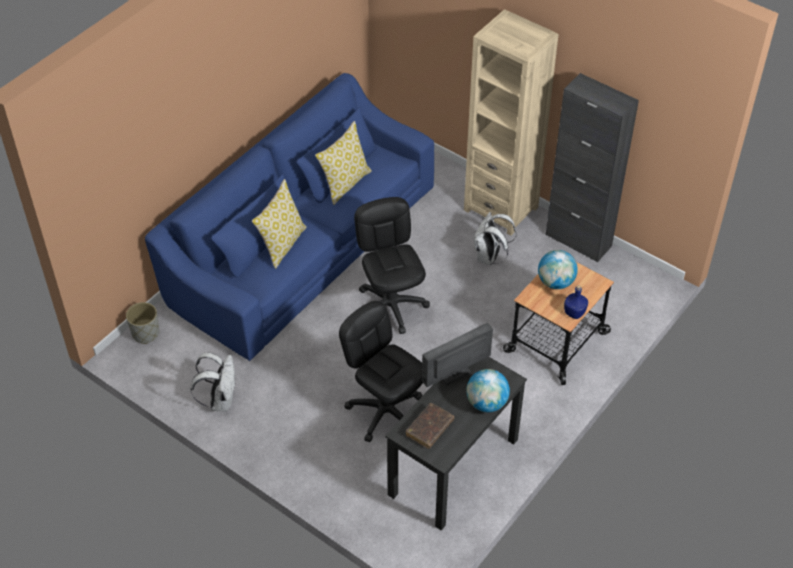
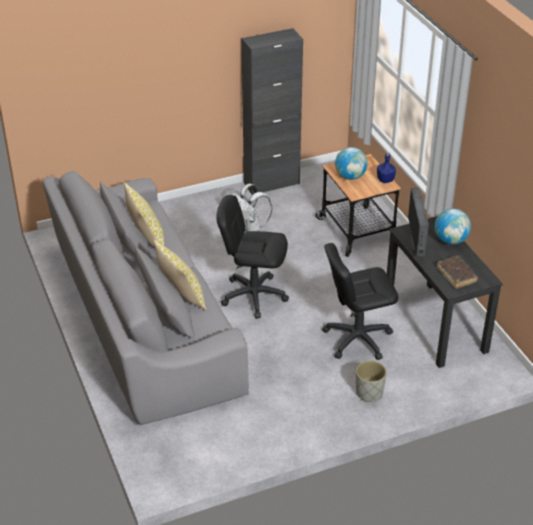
camera: 60 degrees left, 10 degrees down
(145, 333) = (155, 454): grey planter -> grey planter (369, 393)
(220, 400) = (272, 431): white backpack -> none
(301, 246) = (143, 320): blue sofa -> grey sofa
(501, 209) = (206, 204): beige bookcase -> none

